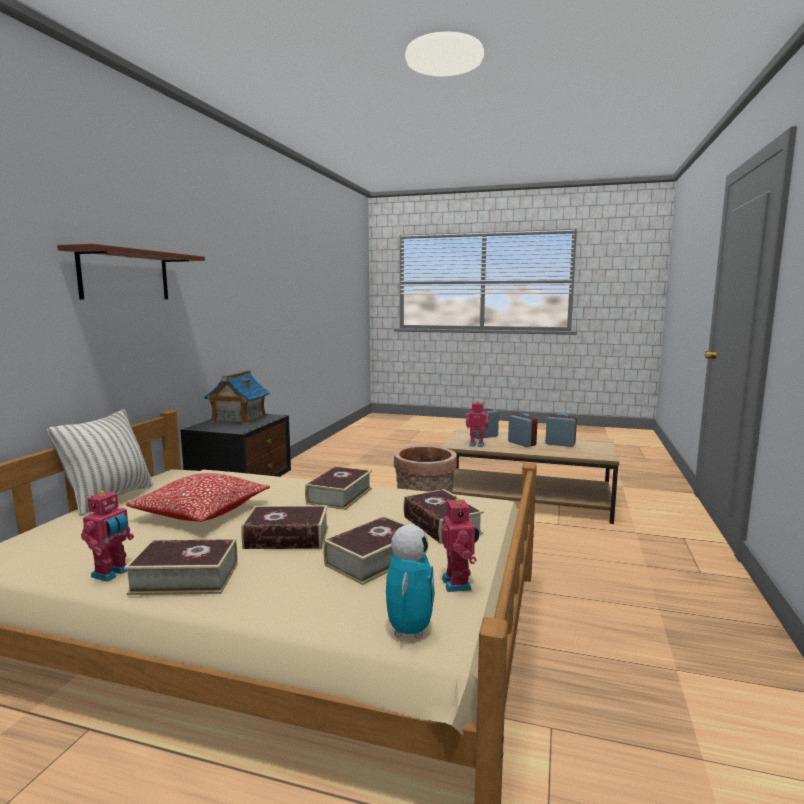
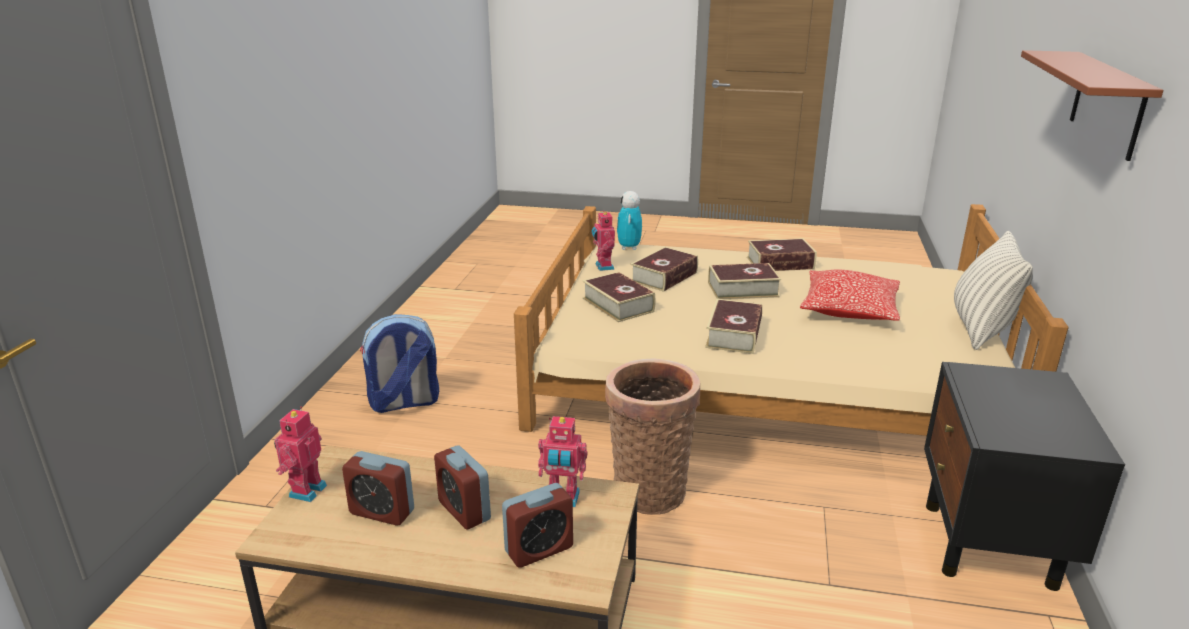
camera: 175 degrees right, 15 degrees up
(112, 573) = (831, 264): toy robot -> toy robot (305, 490)
(238, 418) = (1044, 420): toy house -> none
(665, 606) = (404, 403): none -> backpack

